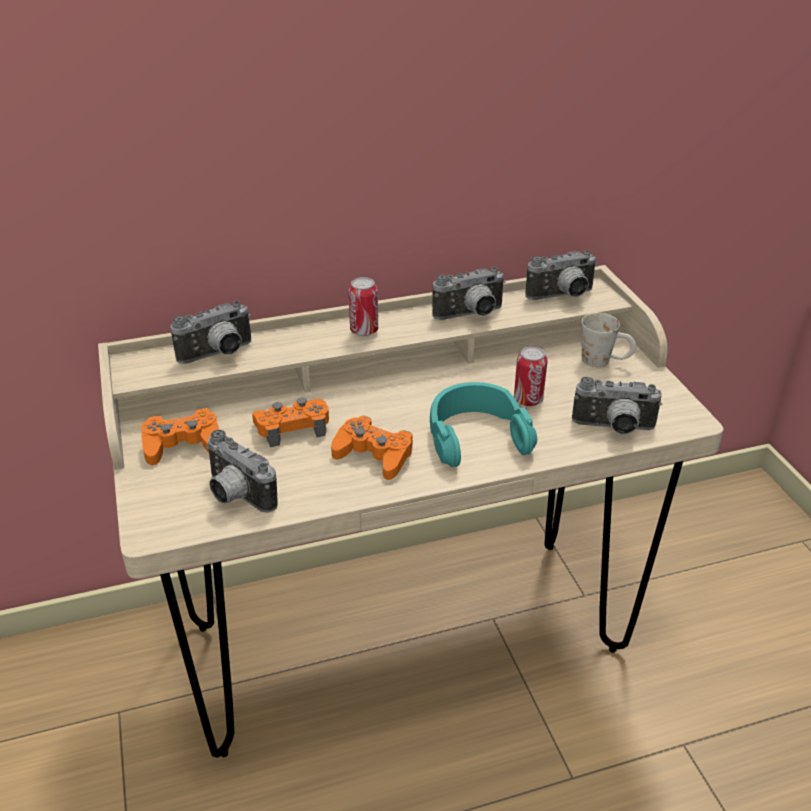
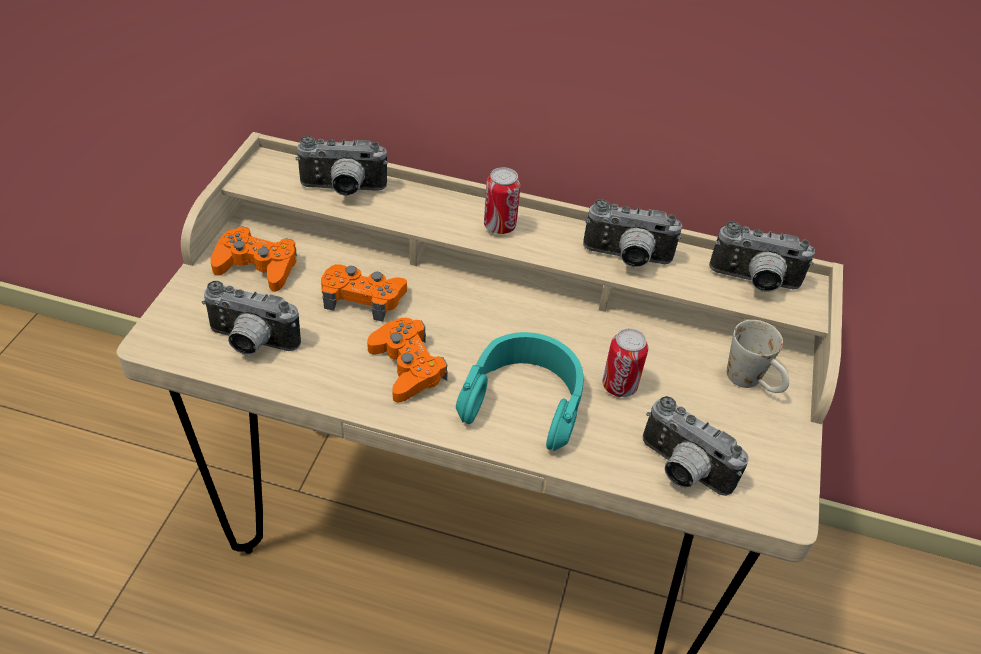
camera: 30 degrees right, 10 degrees up
(235, 495) = (250, 343): camera -> camera turned 60 degrees counterclockwise

